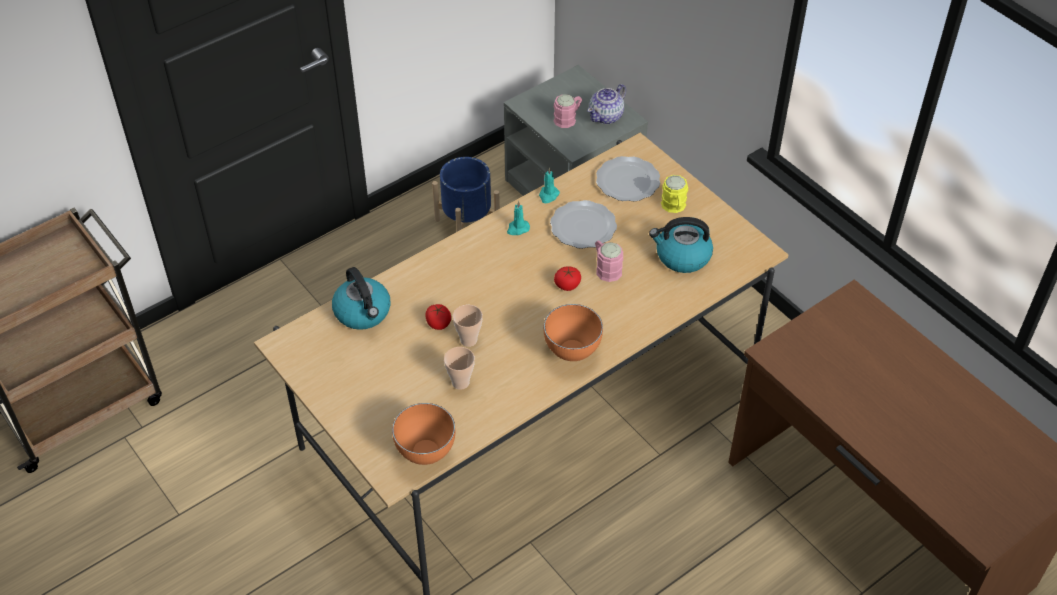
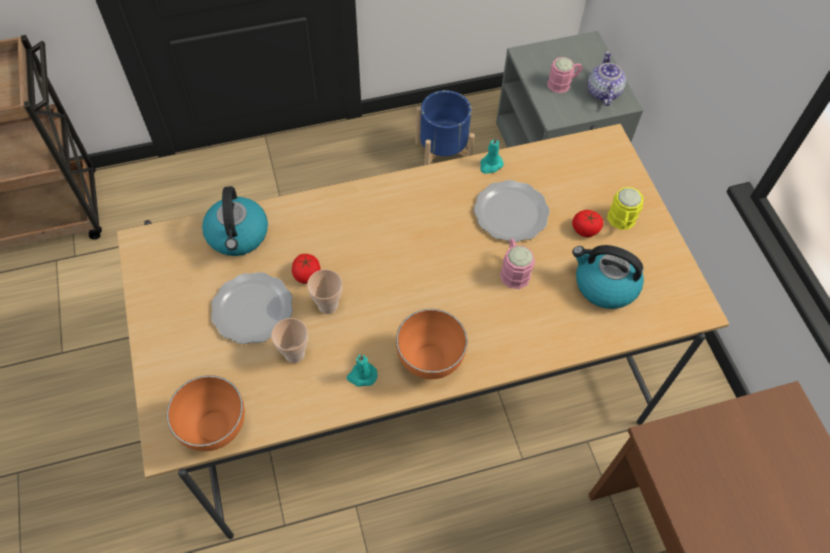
camera: 20 degrees right, 10 degrees up
(517, 229) = (440, 192): turquoise candle -> turquoise candle (362, 376)
(567, 284) = (463, 276): tomato -> tomato (585, 229)
(606, 116) = (603, 92): teapot -> teapot turned 120 degrees clockwise
(626, 181) = (581, 175): plate -> plate (251, 309)

